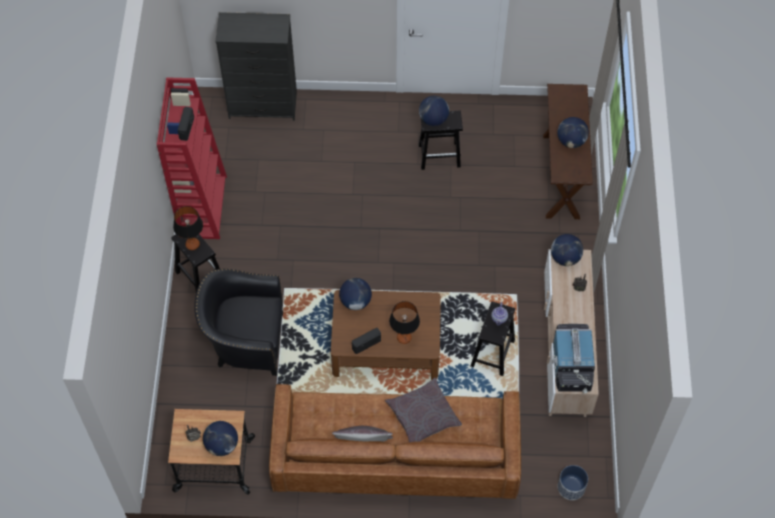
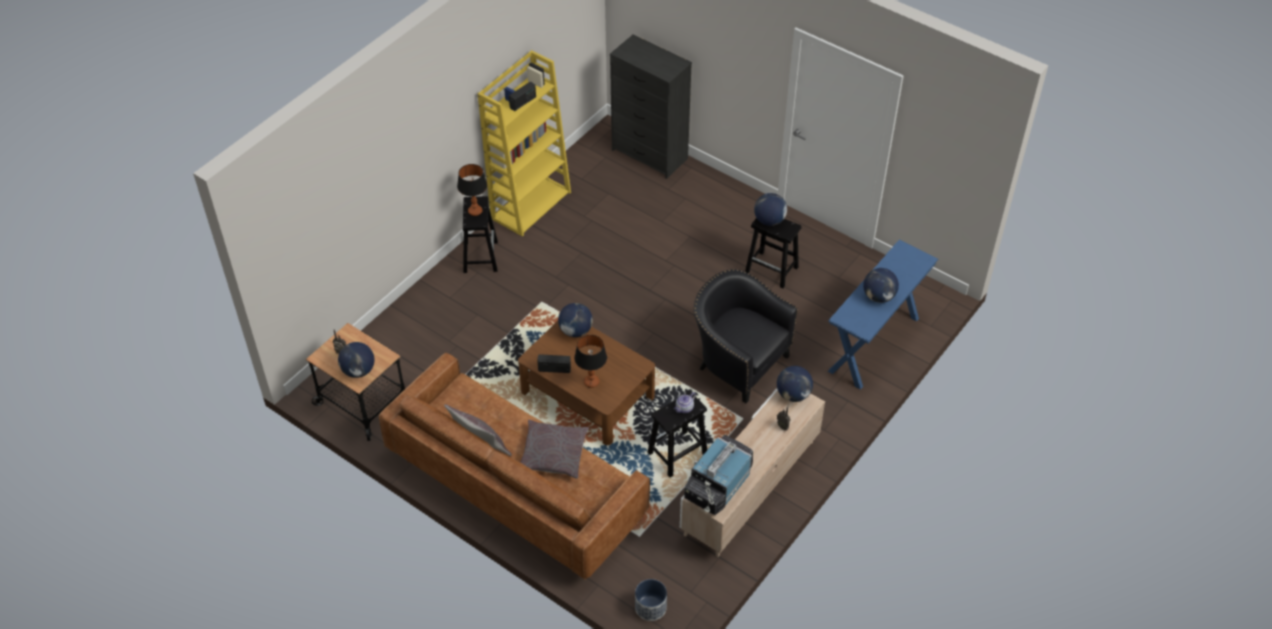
camera: 35 degrees right, 10 degrees down
(202, 206) = (531, 204): red bookcase -> yellow bookcase
(245, 342) = (472, 325): black armchair -> black armchair (738, 362)
(561, 176) = (873, 344): brown console table -> blue console table

